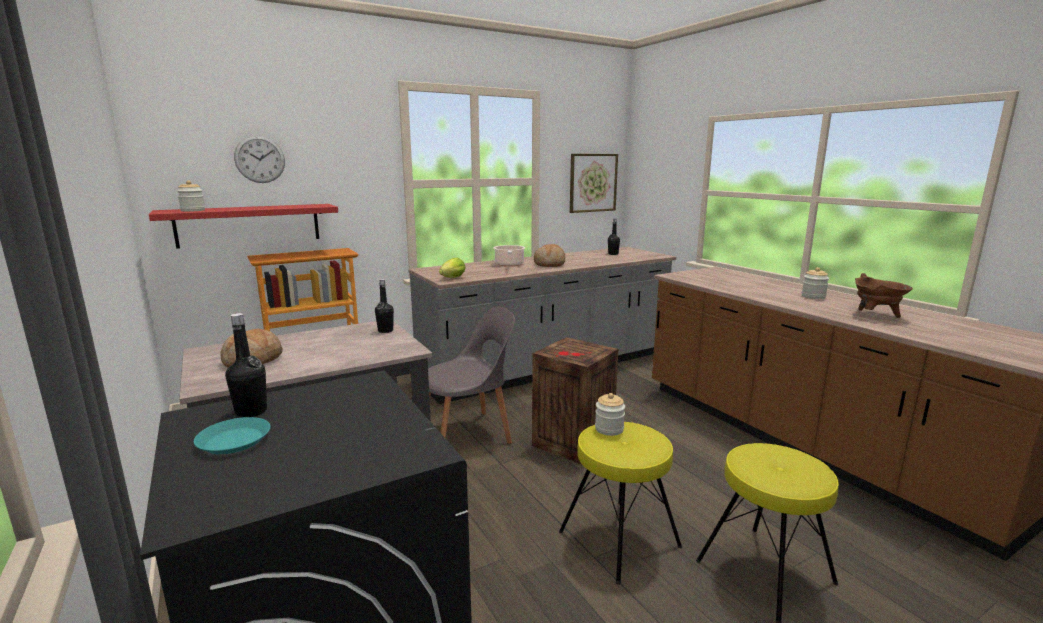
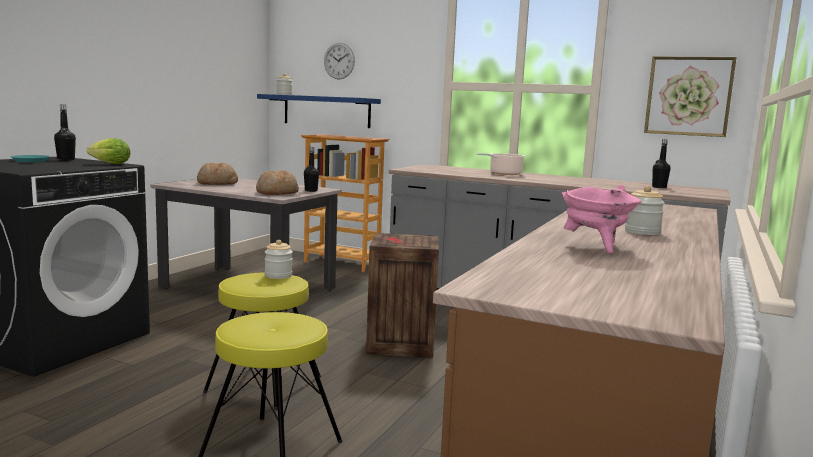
camera: 55 degrees right, 5 degrees down
(249, 225) = (326, 111): red shelf -> blue shelf
(451, 278) = (415, 169): lettuce -> lettuce (108, 163)
(468, 434) = (359, 308): grey chair -> none
(550, 264) = (541, 179): bread -> bread (277, 193)
(875, 315) = (595, 247): brown cooking pot -> pink cooking pot

